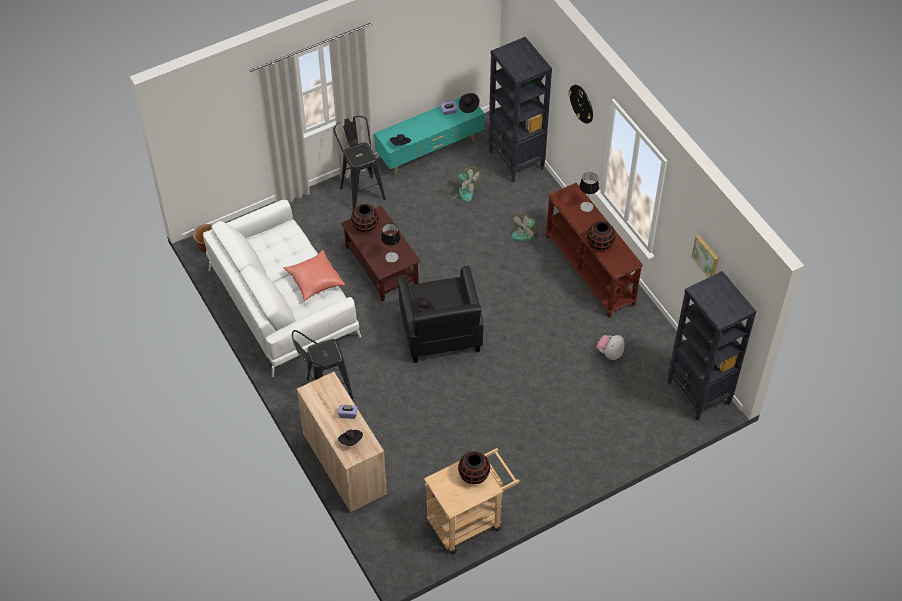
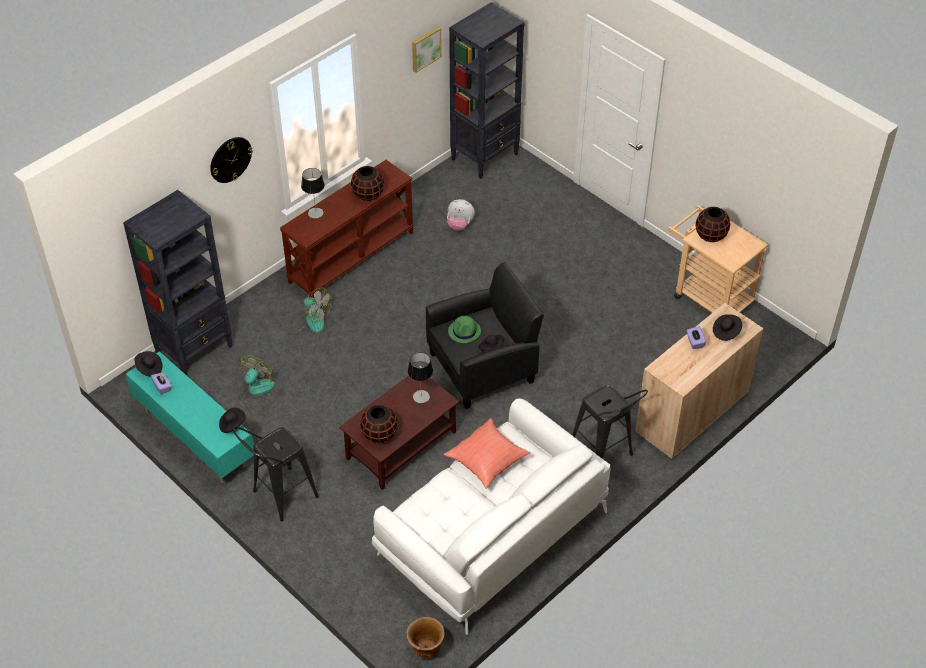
camera: 105 degrees left, 5 degrees down
(446, 296) = (464, 331): none -> green hat

